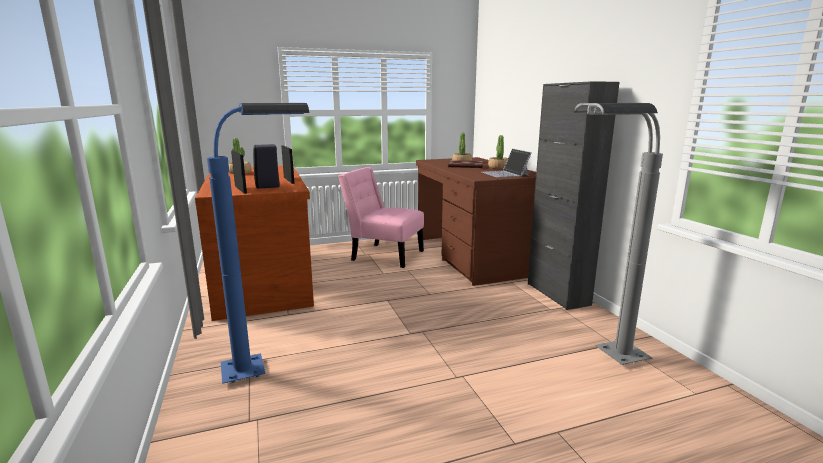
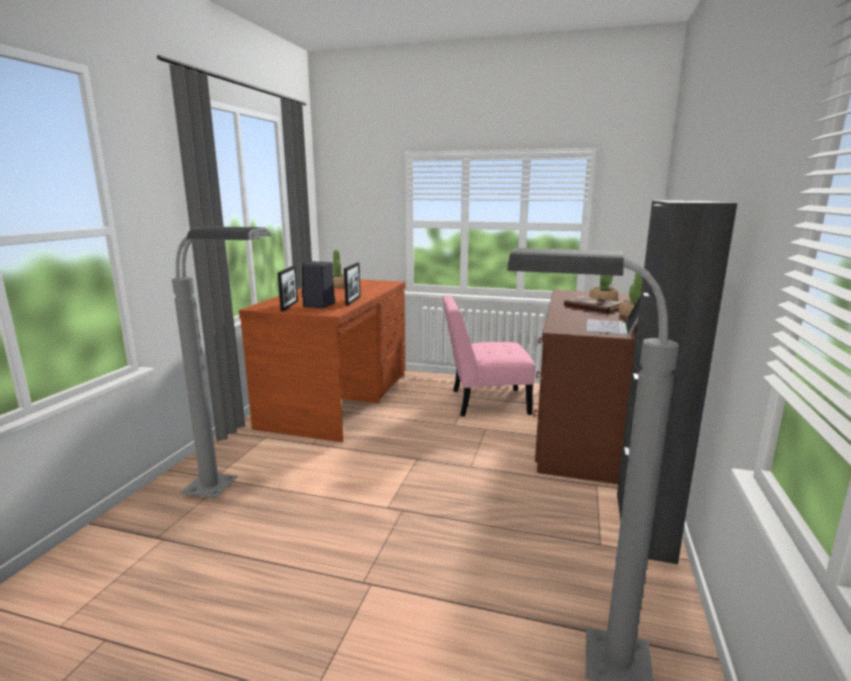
camera: 35 degrees right, 0 degrees up
(272, 365) = (236, 491): blue floor lamp -> grey floor lamp
(384, 255) = (484, 402): pink chair -> pink chair turned 60 degrees counterclockwise

